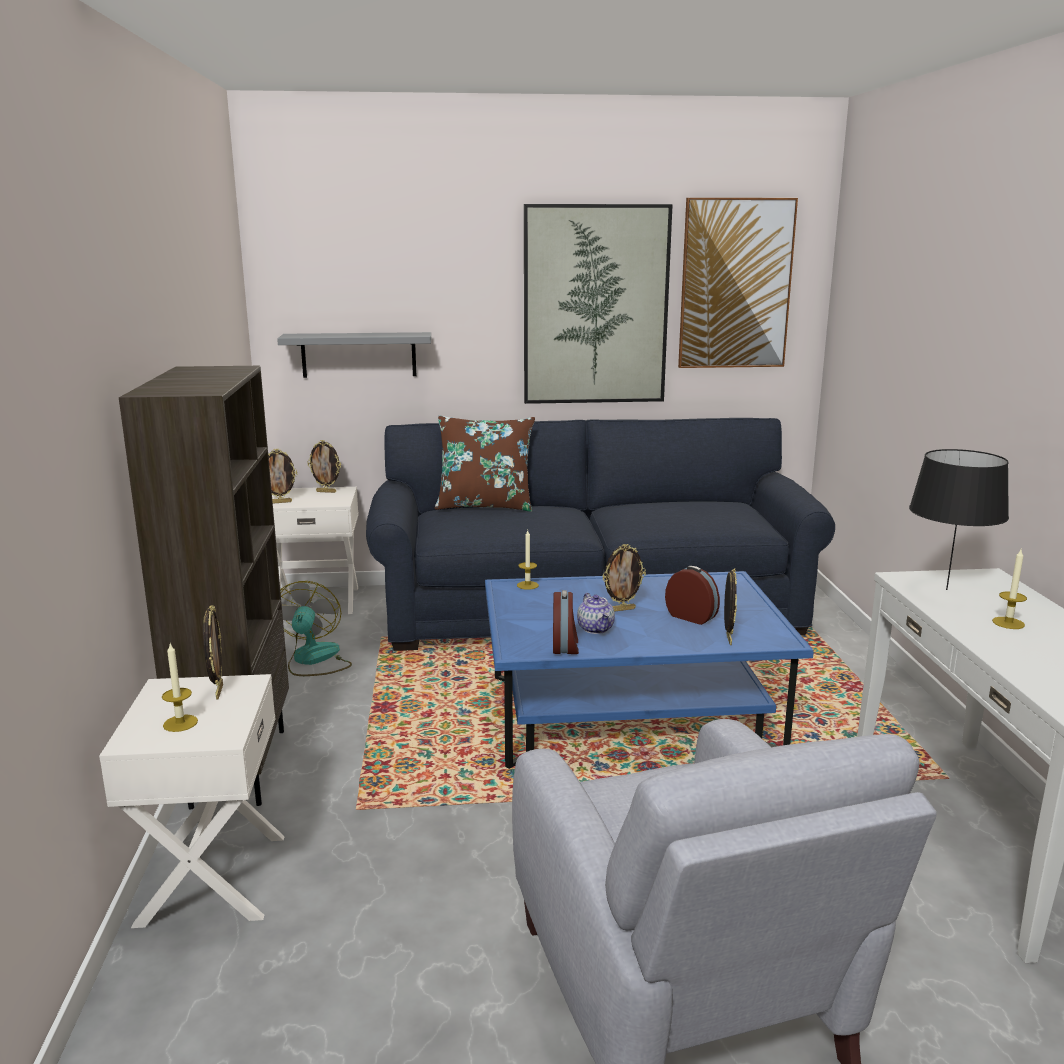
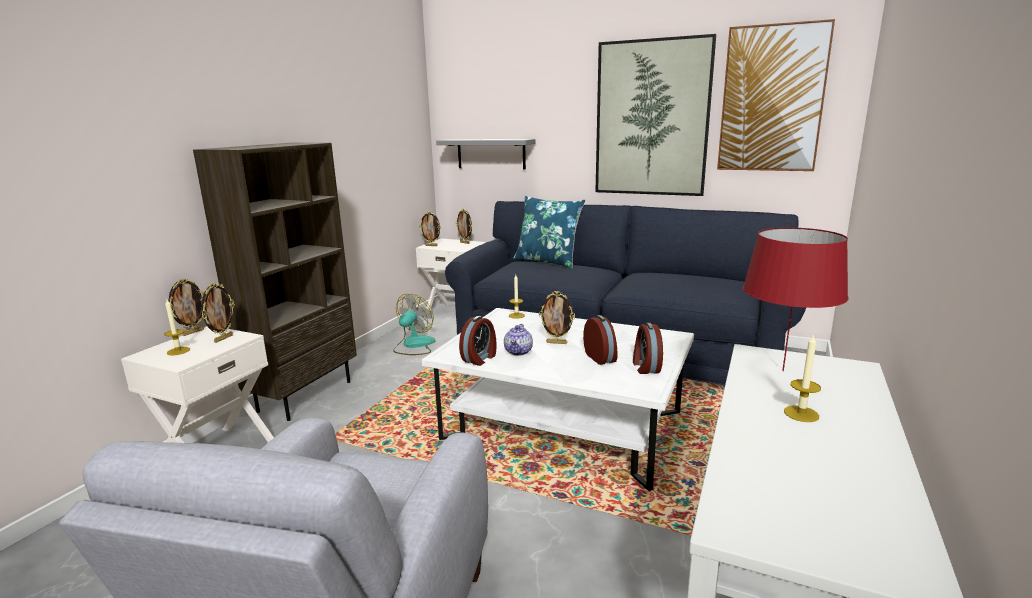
camera: 30 degrees right, 0 degrees up
(485, 506) = (548, 261): brown pillow -> blue pillow
(631, 714) = (563, 426): blue coffee table -> white coffee table
(727, 639) = (604, 379): picture frame -> picture frame (193, 332)
(748, 617) = (645, 367): none -> alarm clock
(946, 590) = (782, 371): black table lamp -> red table lamp

